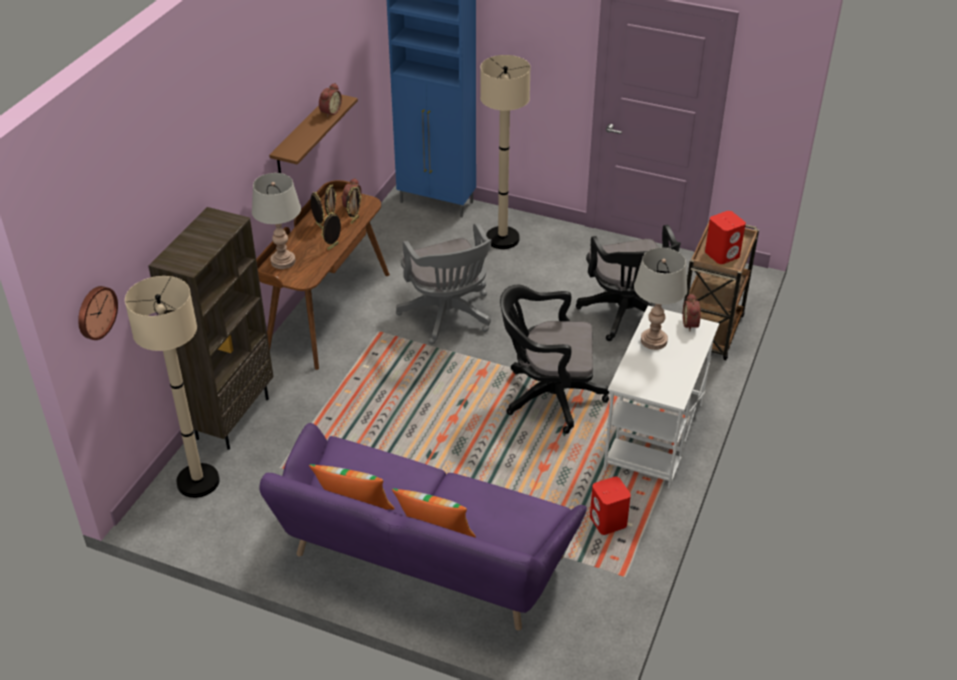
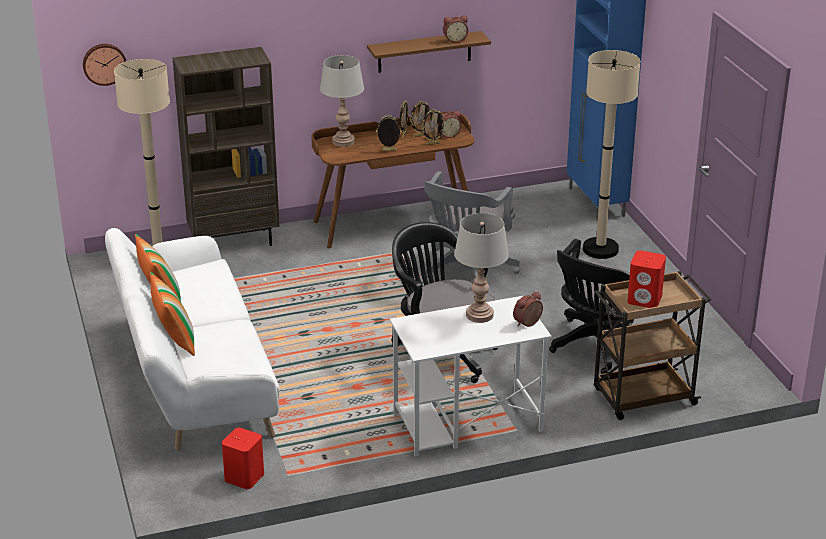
camera: 50 degrees right, 10 degrees down
(422, 560) = (194, 379): purple sofa -> white sofa
(608, 521) = (338, 442): red speaker -> red speaker (244, 477)

